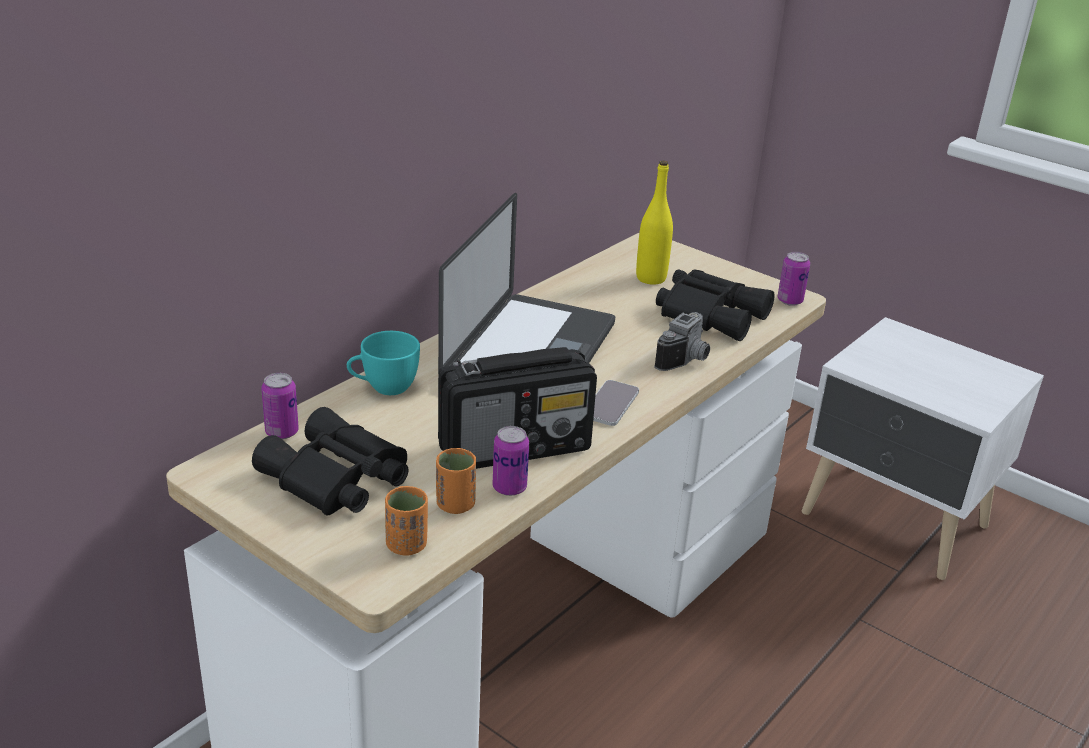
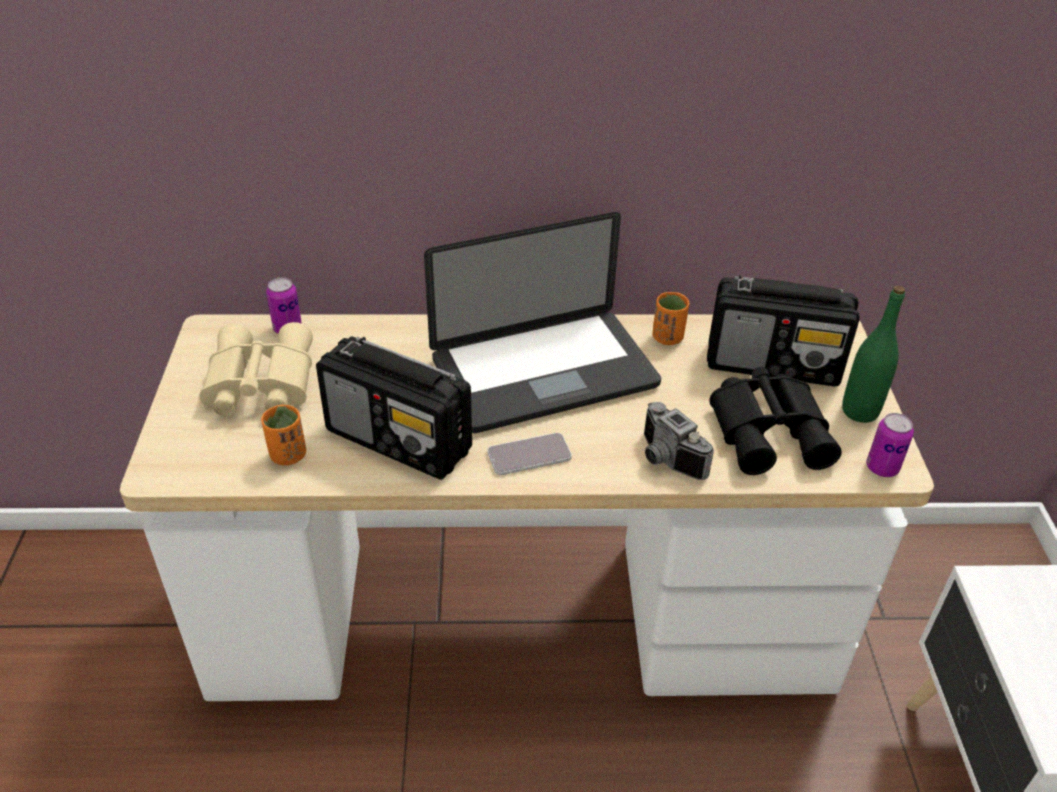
camera: 50 degrees right, 10 degrees up
(335, 479) = (257, 384): black binoculars -> beige binoculars
(383, 388) = (399, 335): turquoise cup -> none
(406, 545) = (213, 462): orange cup -> orange cup (667, 338)
(509, 487) = (341, 469): can -> none
(651, 278) = (774, 364): yellow bottle -> radio
(687, 360) = (665, 460): camera -> camera turned 60 degrees clockwise
(733, 279) = (860, 411): none -> green bottle

